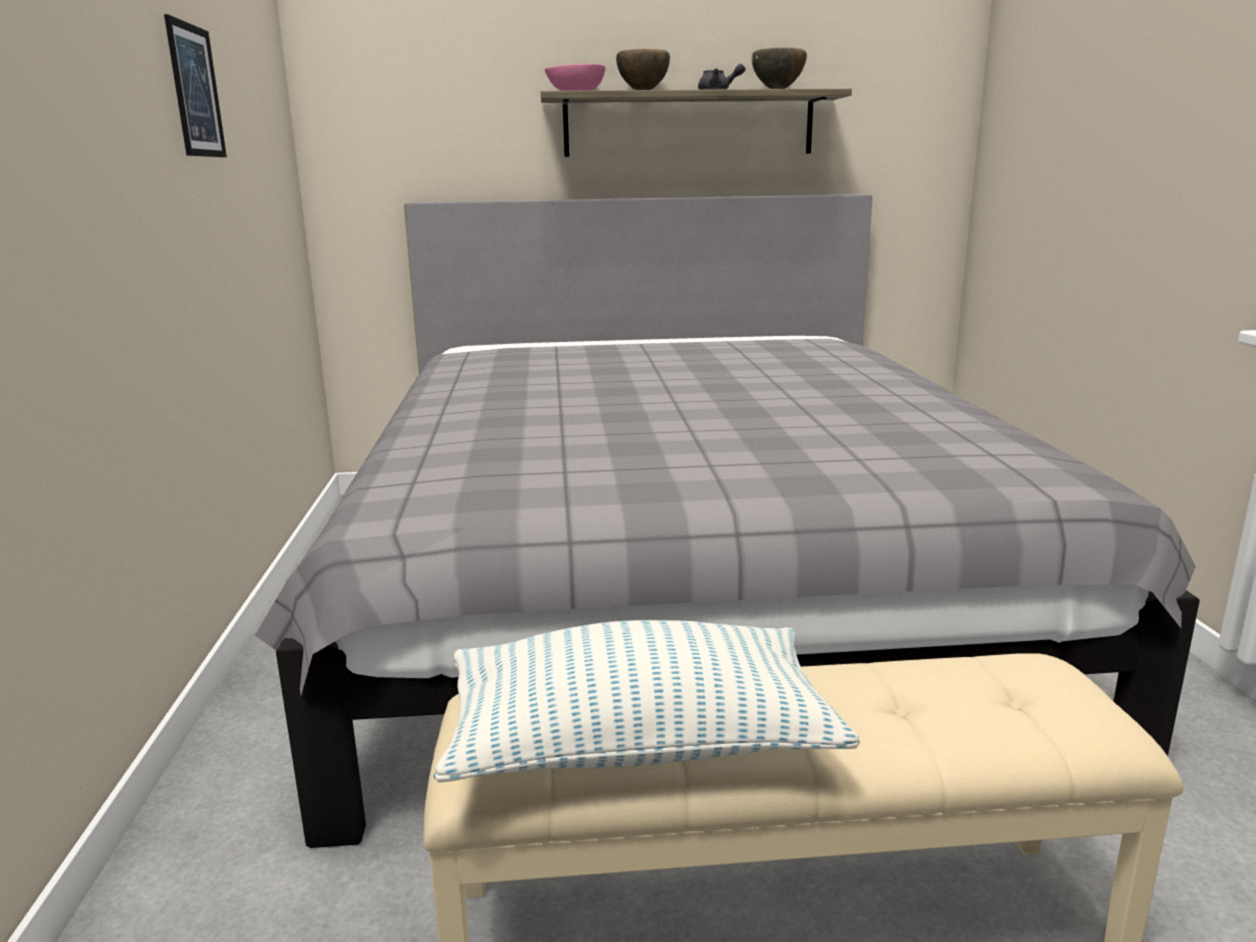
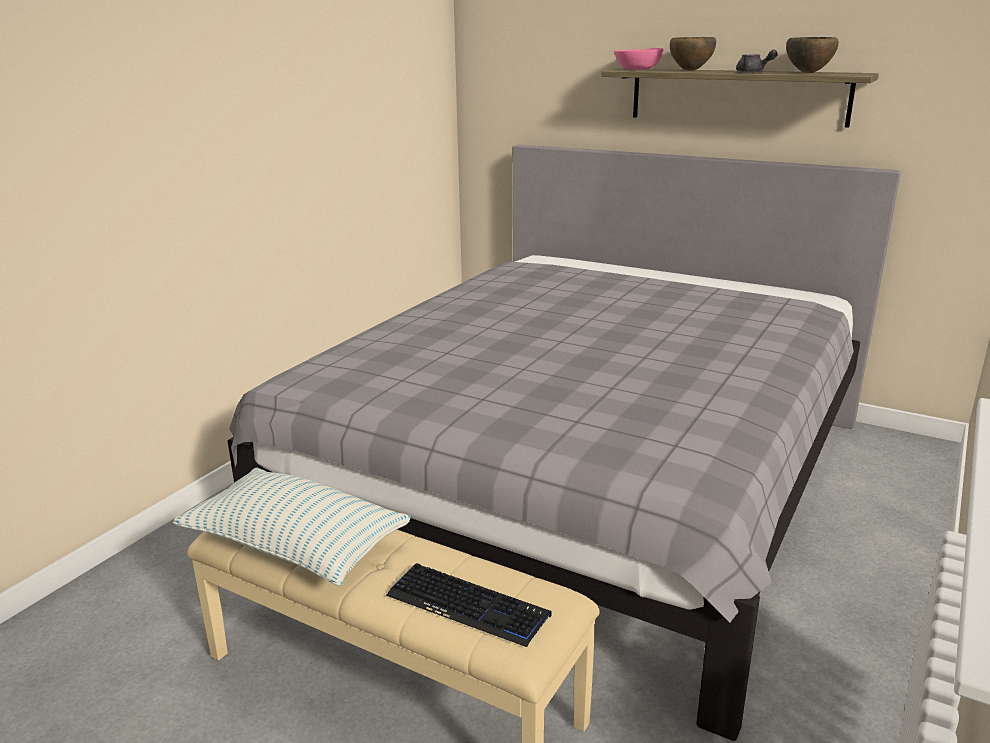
camera: 35 degrees right, 5 degrees up
(196, 91) = (332, 91): picture -> none
(979, 714) = (468, 606): none -> keyboard

